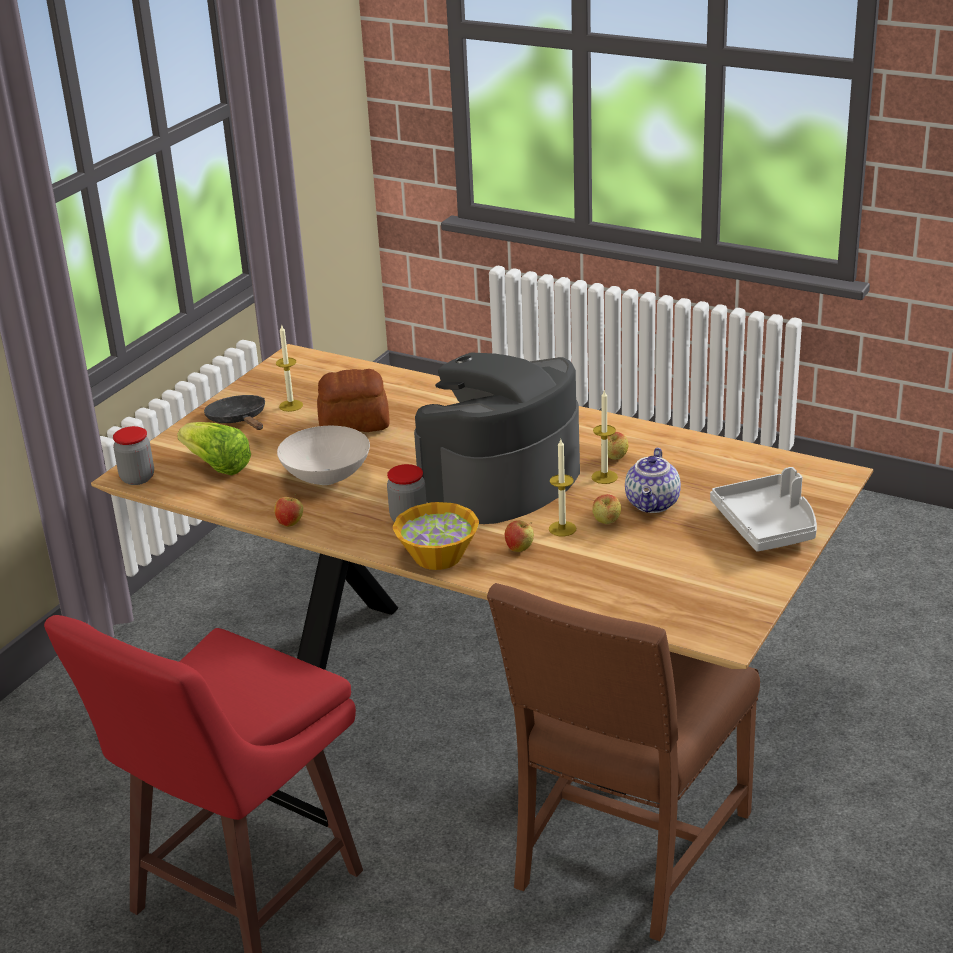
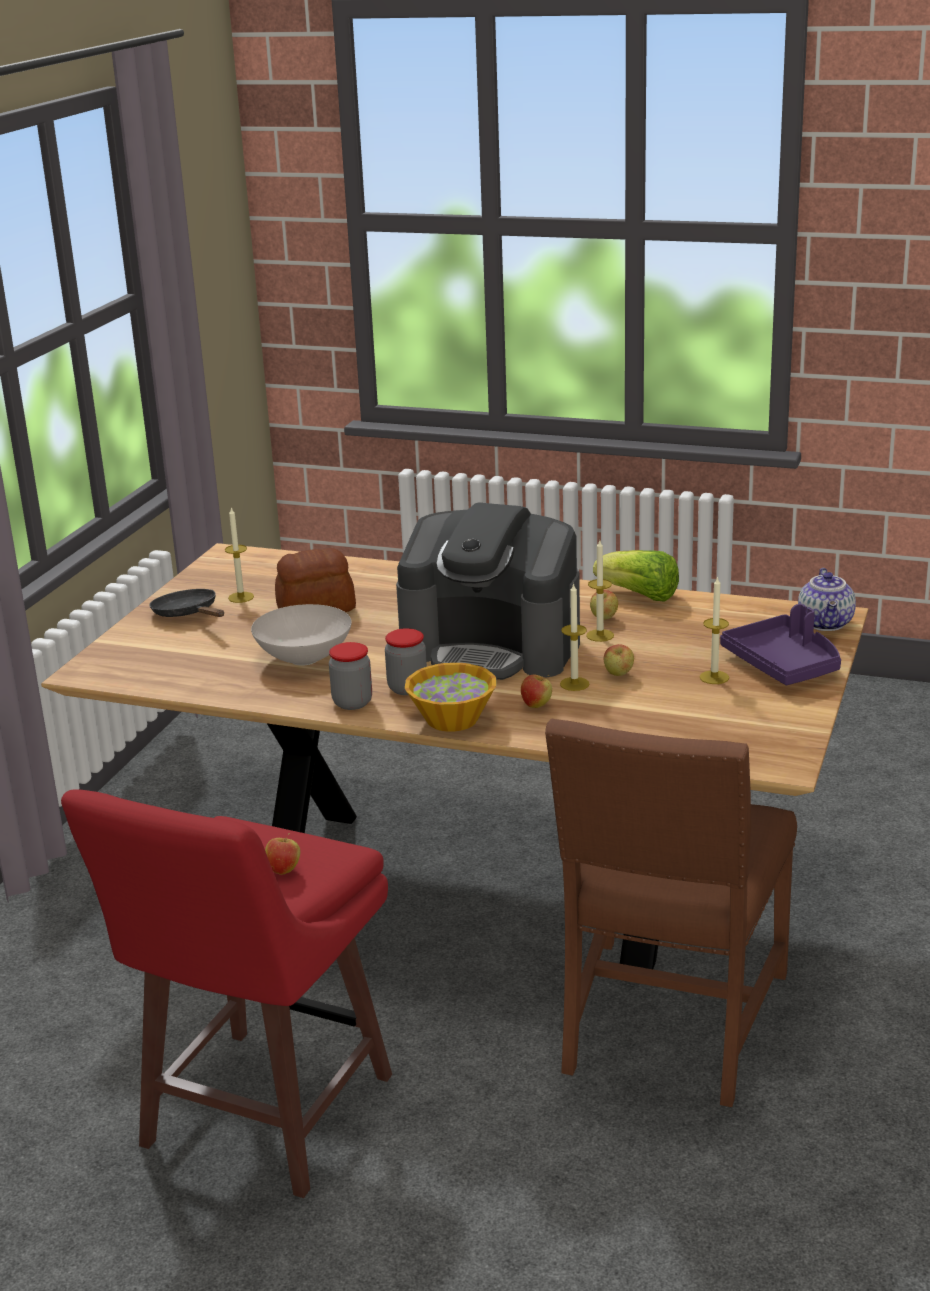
camera: 10 degrees left, 5 degrees down
(137, 478) = (93, 675): jar -> jar (352, 702)
(217, 466) = (179, 657): lettuce -> lettuce (639, 596)
(290, 523) = (280, 702): apple -> apple (284, 870)
(500, 481) = (492, 647): coffee machine -> coffee machine turned 105 degrees counterclockwise
(653, 504) = (660, 655): teapot -> teapot (827, 623)
(695, 534) = (714, 677): none -> candle
(767, 525) = (784, 664): grey tray -> purple tray

